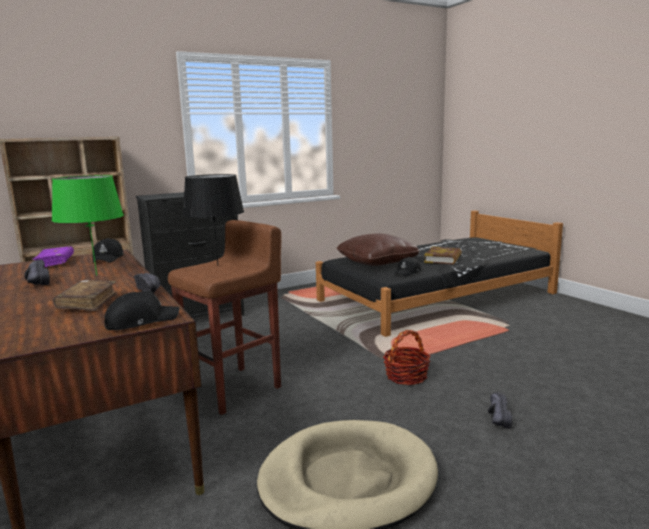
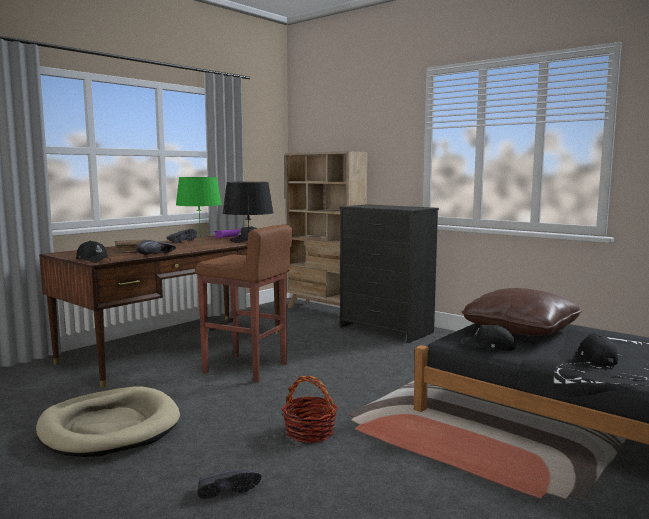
camera: 70 degrees right, 5 degrees down
(443, 259) = (595, 357): book -> black cap

